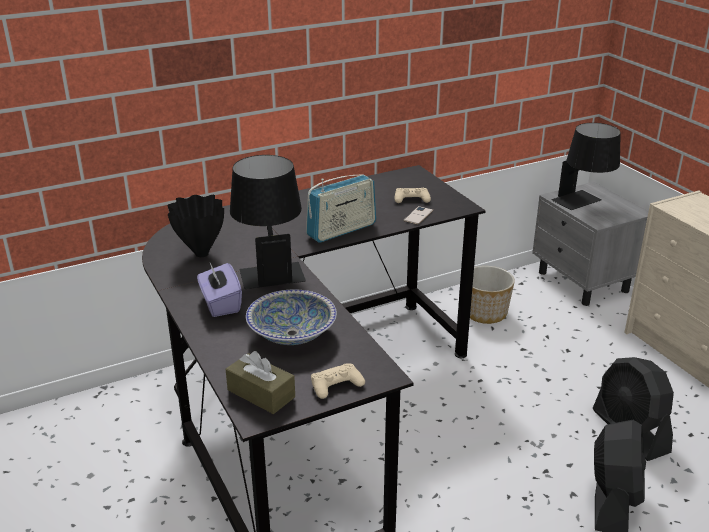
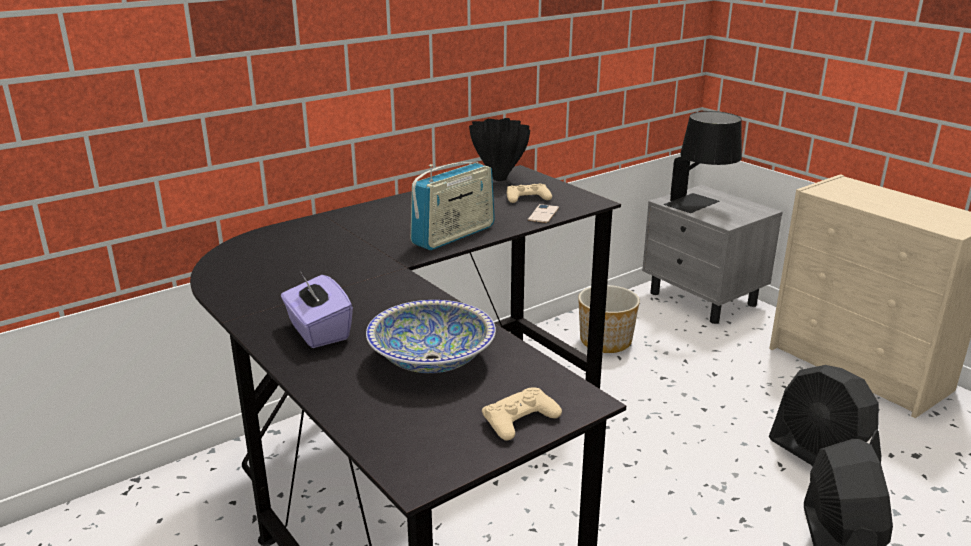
camera: 10 degrees left, 5 degrees down
(201, 253) = (273, 274): black vase -> black vase (498, 178)
(261, 393) = (414, 443): brown tissue box -> none
(269, 268) = (373, 284): black table lamp -> none

